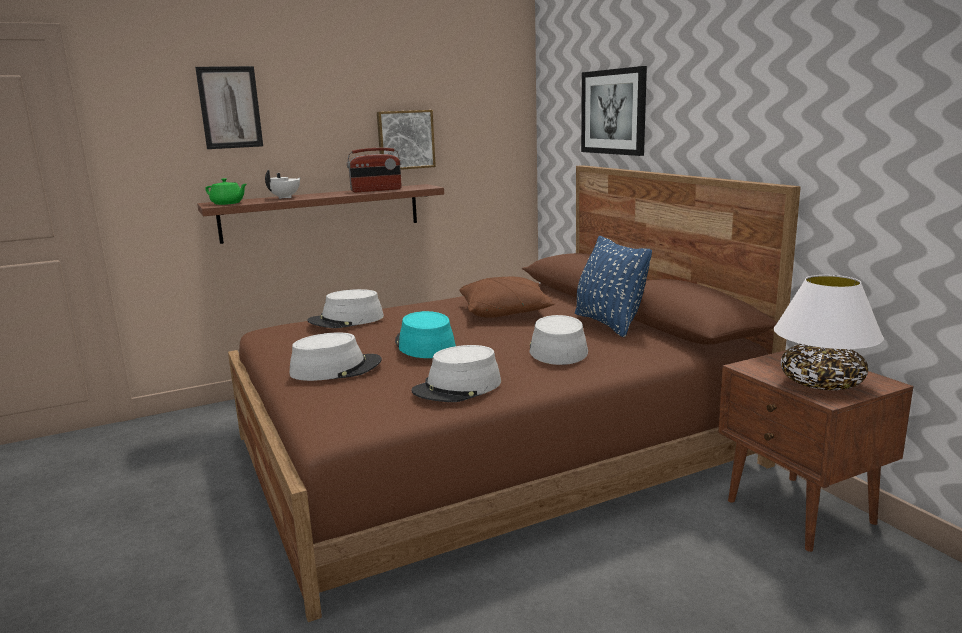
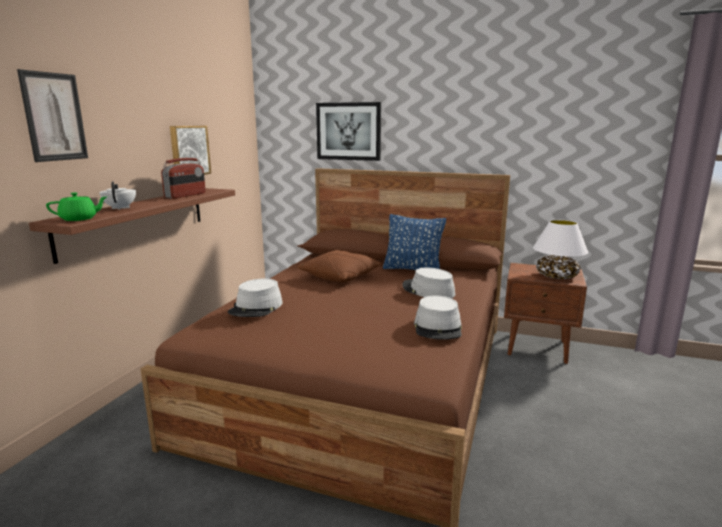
camera: 45 degrees left, 0 degrees up
(336, 368) = (336, 342): grey hat -> none
(424, 344) = (352, 309): turquoise hat -> none

